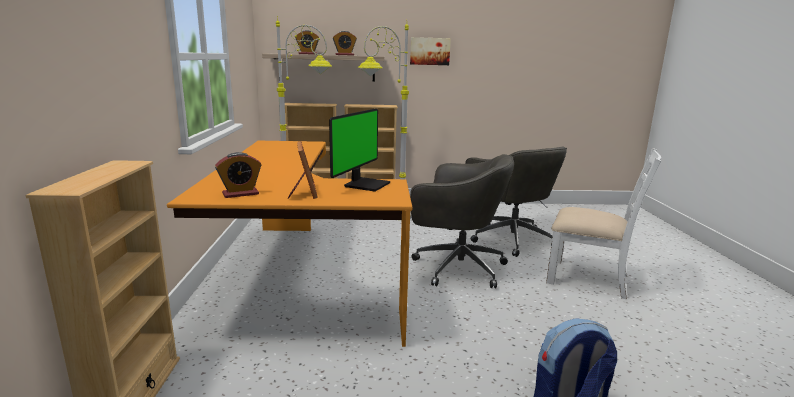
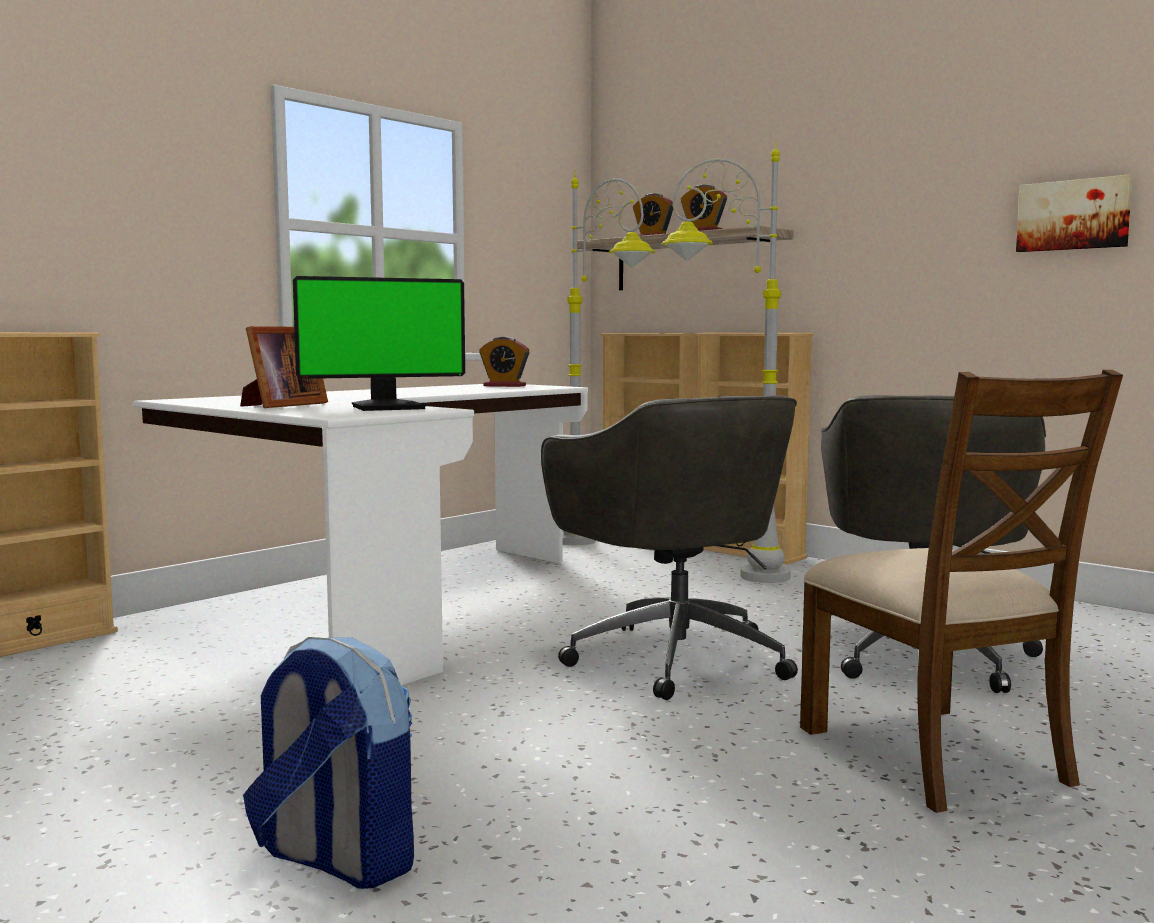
camera: 45 degrees right, 10 degrees down
(240, 194) = (222, 401): alarm clock -> alarm clock (504, 386)
(292, 282) = (385, 606): orange desk -> white desk
(429, 51) = (887, 209): picture -> picture (1073, 215)
(588, 278) = (936, 755): white chair -> brown chair

